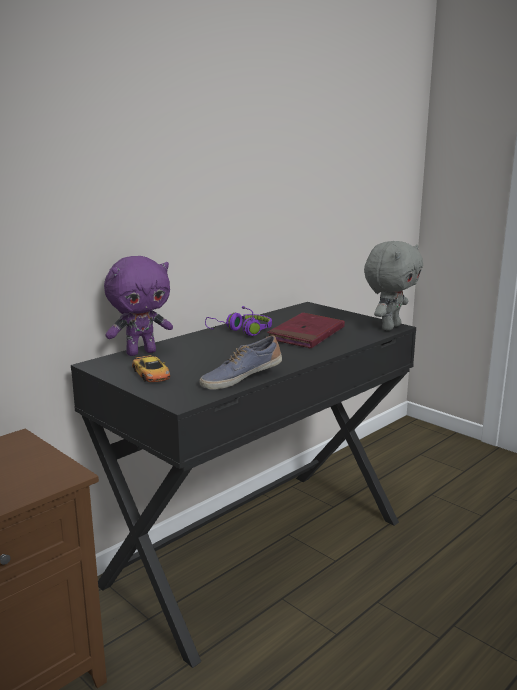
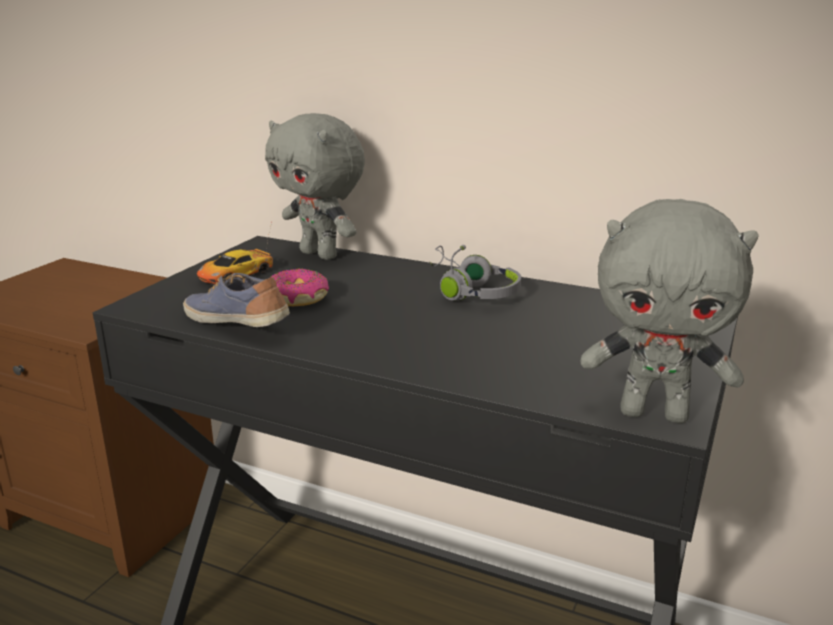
camera: 70 degrees right, 5 degrees up
(141, 352) = (321, 254): purple plush toy -> grey plush toy
(215, 363) = (297, 299): none -> donut
(242, 332) = (470, 291): purple headphones -> grey headphones
(306, 334) = (504, 338): red book -> none

